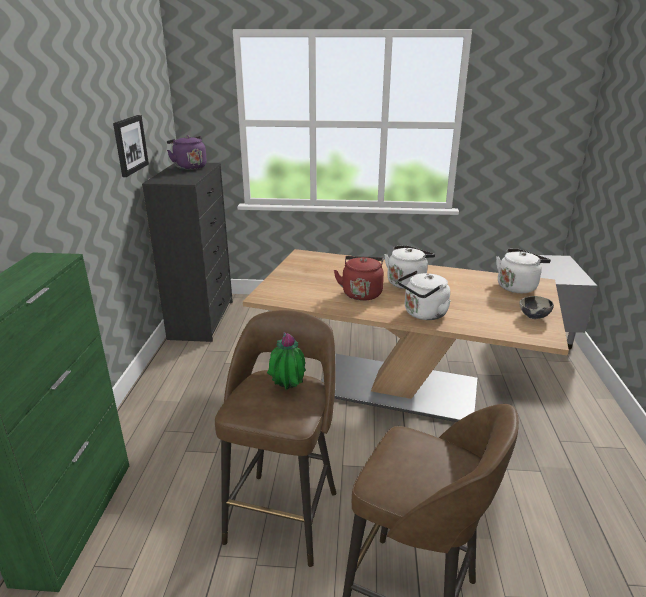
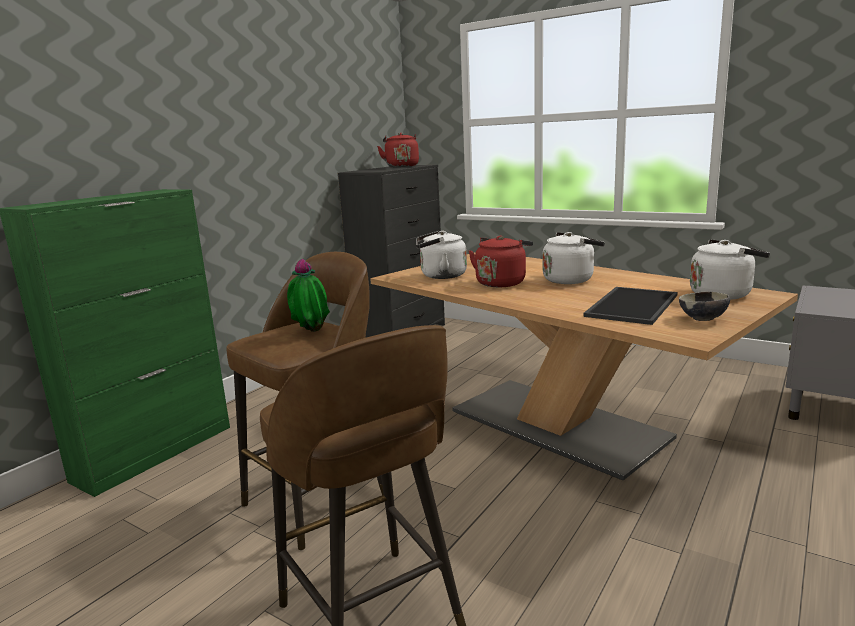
camera: 30 degrees right, 10 degrees down
(130, 145) = (327, 132): picture -> none
(189, 167) = (401, 166): purple kettle -> red kettle
(423, 314) = (548, 303): white kettle -> white kettle (440, 276)
(477, 308) = (630, 305): none -> tray

